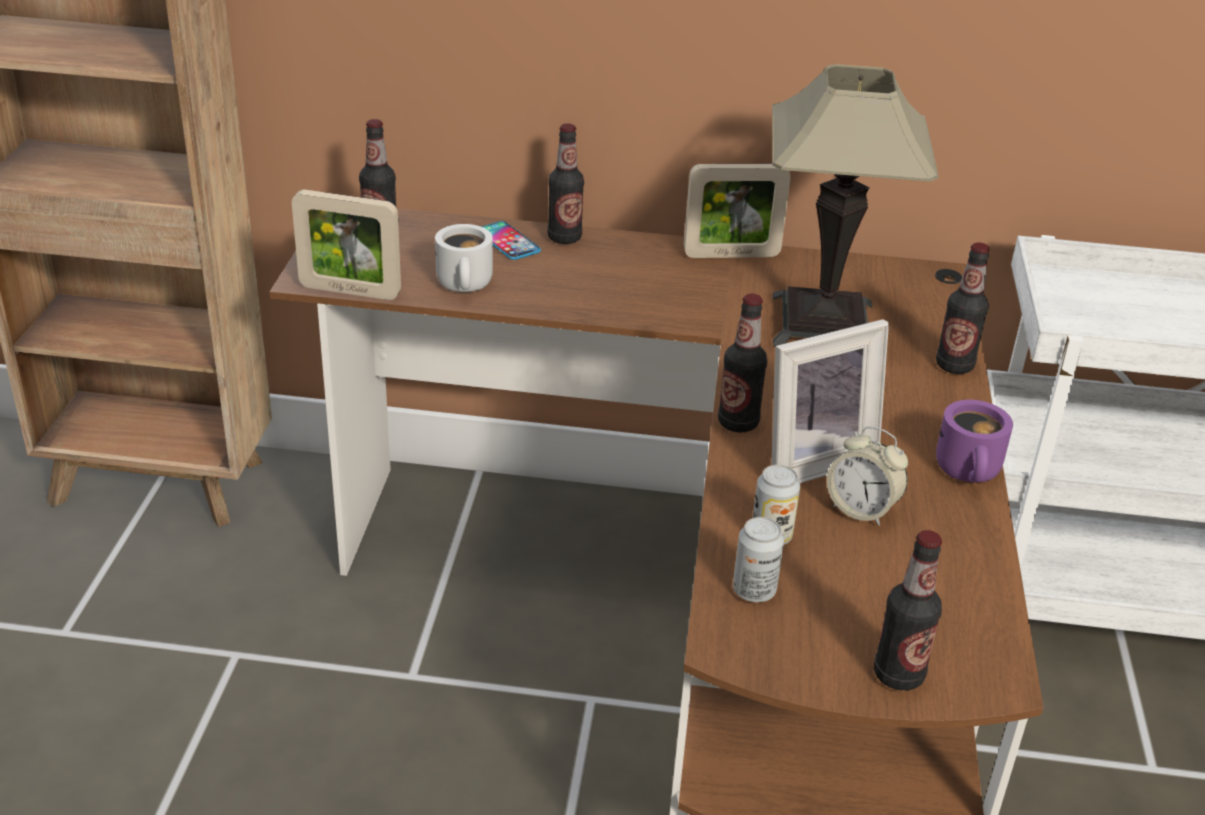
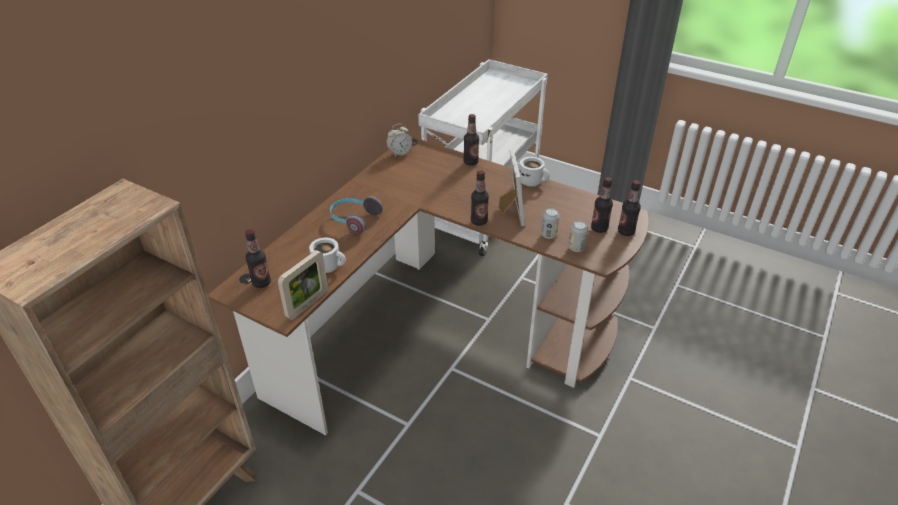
camera: 65 degrees left, 5 degrees up
(507, 242) = (300, 244): phone -> none
(564, 238) = (309, 226): bottle -> bottle (599, 228)
(618, 276) = (354, 220): none -> headphones
(731, 255) = (359, 185): picture frame -> none
(822, 324) = (425, 181): table lamp -> none
(861, 509) = (543, 211): alarm clock -> alarm clock (399, 153)
(970, 472) = (533, 181): purple mug -> white mug

